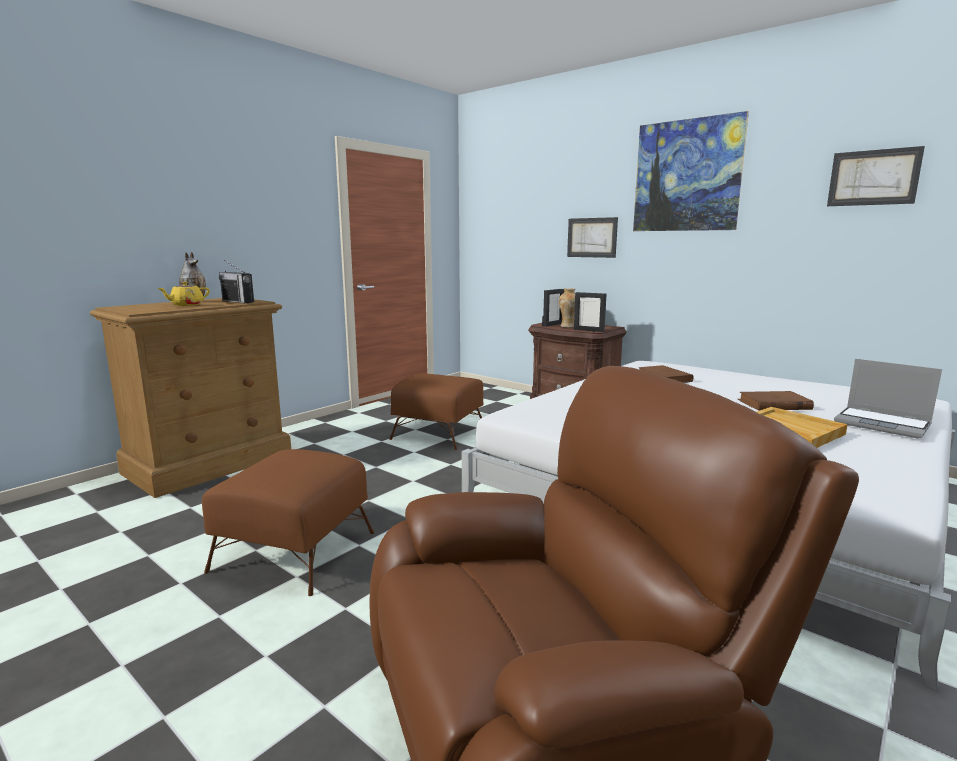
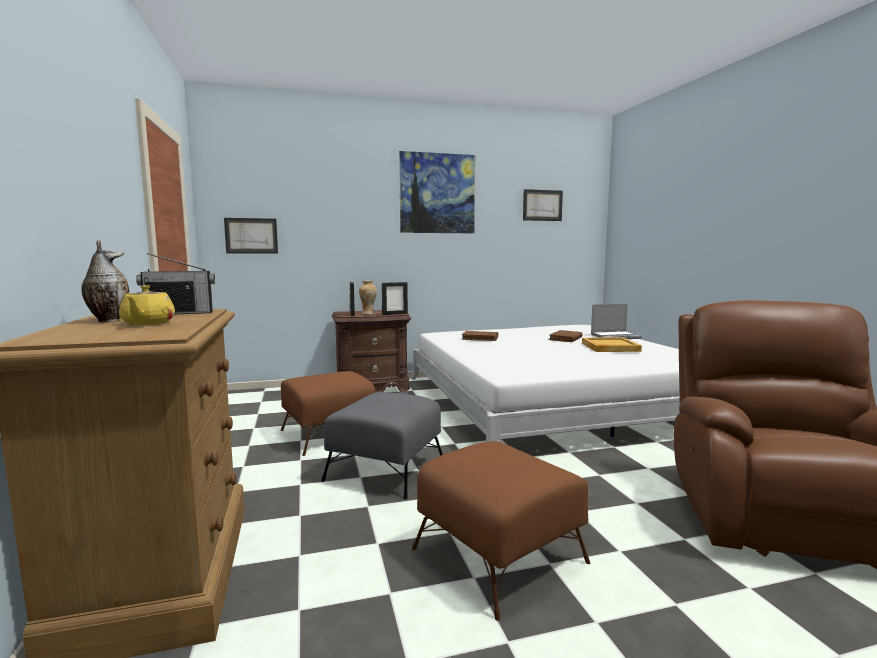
camera: 55 degrees left, 5 degrees down
(399, 470) = (386, 469): none -> grey ottoman
(592, 237) = (363, 237): picture -> picture (251, 235)

